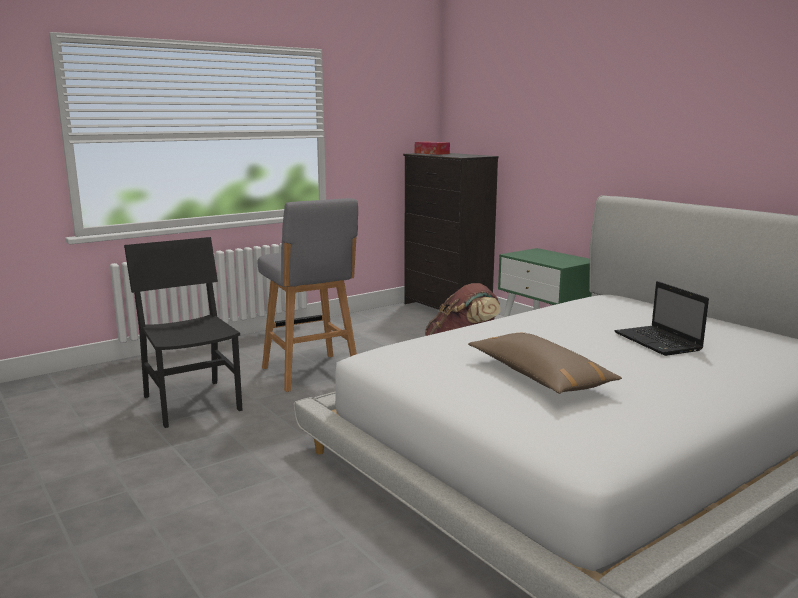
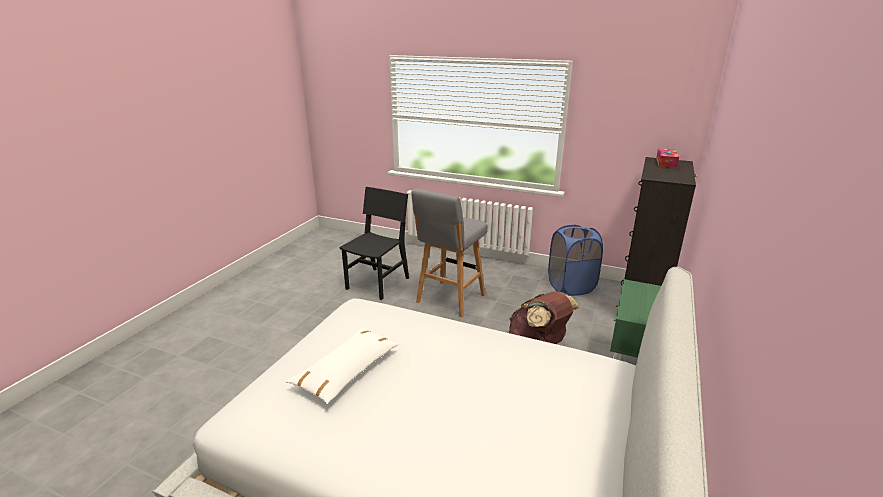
camera: 60 degrees right, 10 degrees up
(377, 320) = (571, 286): none -> blue laundry basket
(539, 376) = (347, 371): brown pillow -> white pillow
(659, 342) = (472, 416): laptop -> none

